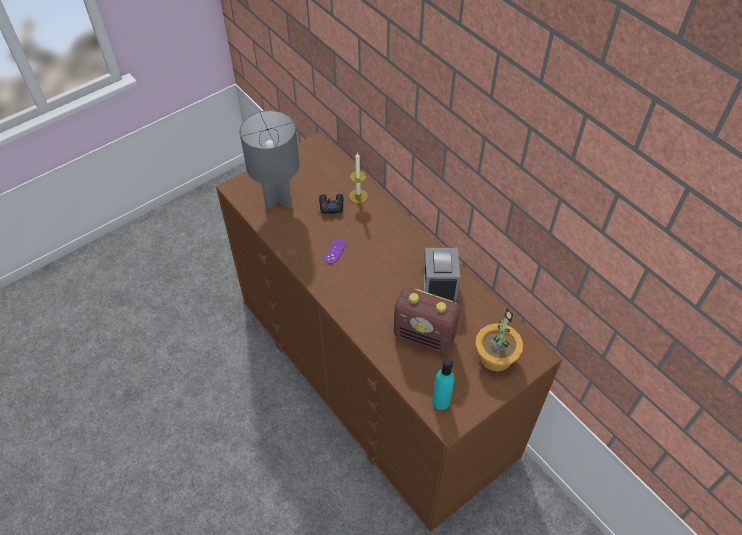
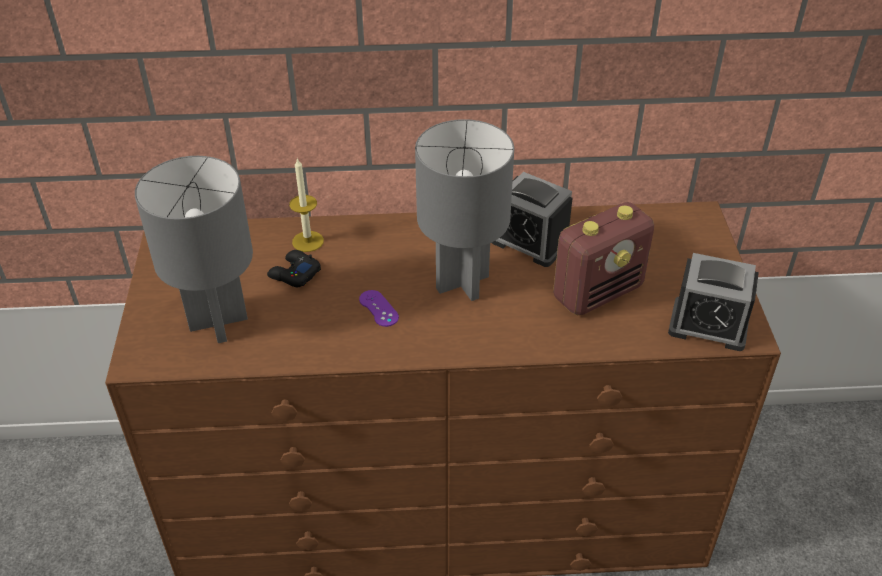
camera: 55 degrees left, 10 degrees down
(382, 273) = (463, 282): none -> grey table lamp
(441, 401) = (708, 325): turquoise bottle -> alarm clock
(495, 356) = (675, 248): potted plant -> none

